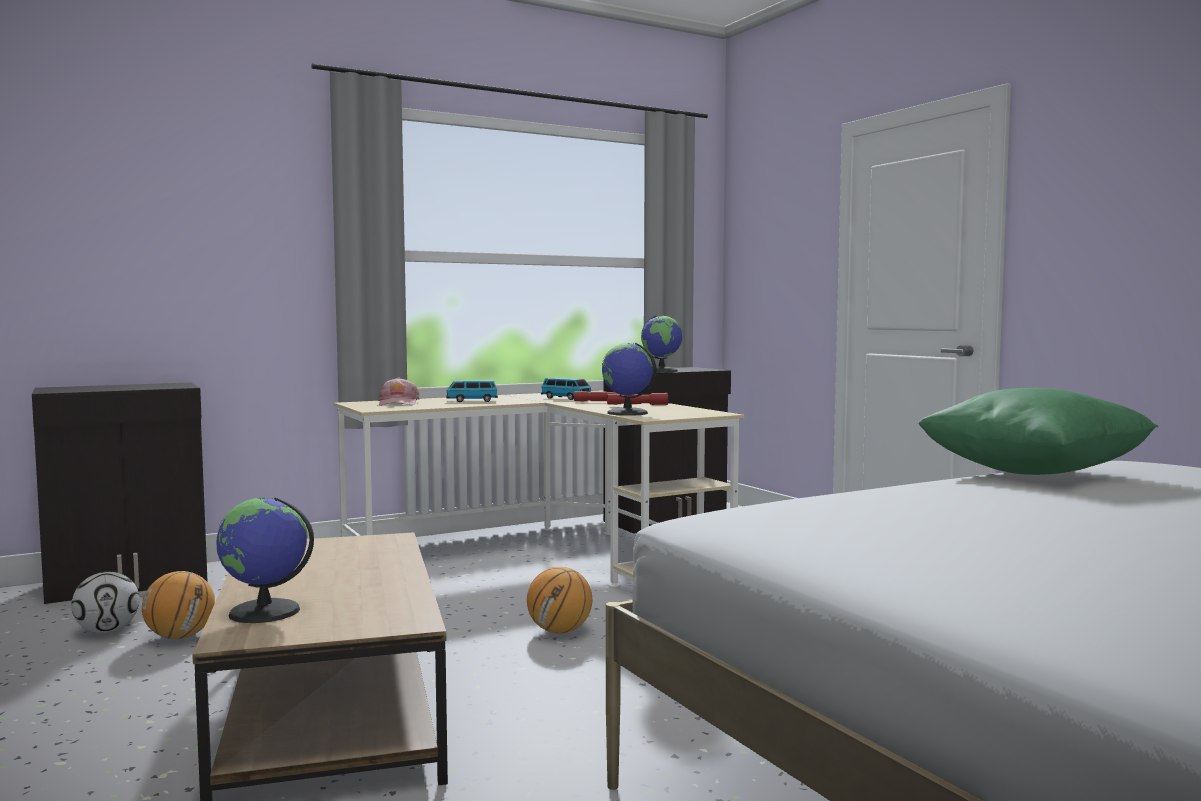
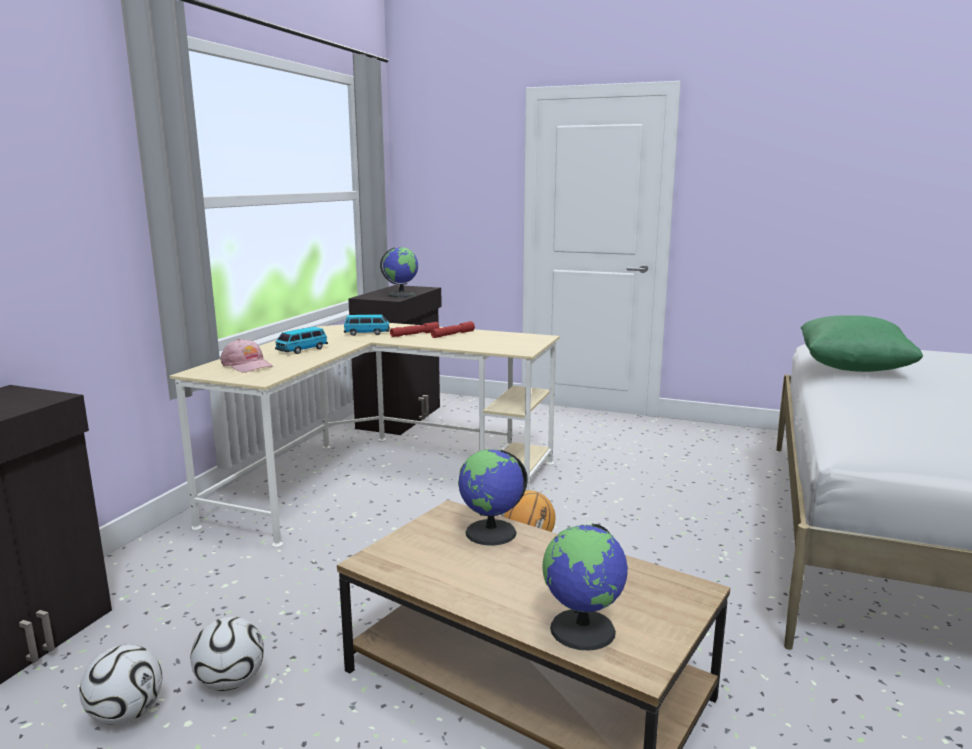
camera: 40 degrees left, 10 degrees up
(180, 637) = (230, 682): basketball -> football
(627, 413) = (486, 347): globe -> globe (491, 533)

